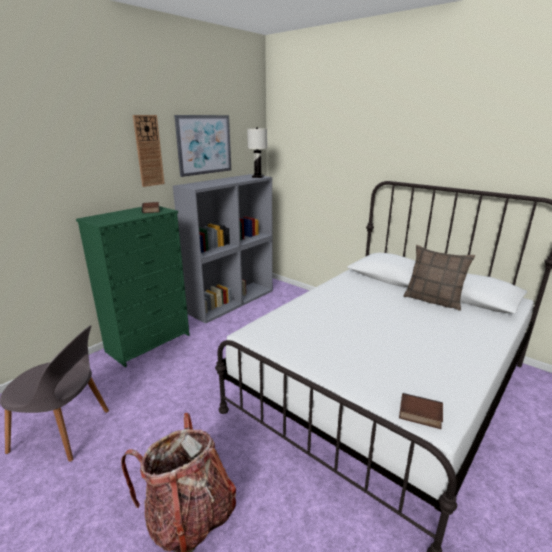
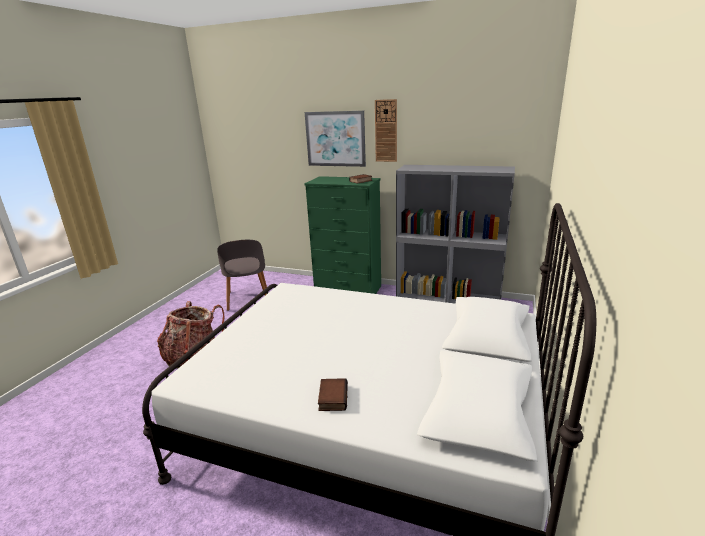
camera: 70 degrees right, 0 degrees up
(204, 145) = (450, 128): picture -> picture (335, 139)
(258, 177) = (500, 170): white table lamp -> none
(419, 414) = (191, 372): book -> book (332, 397)
(433, 300) = (431, 371): pillow -> none

